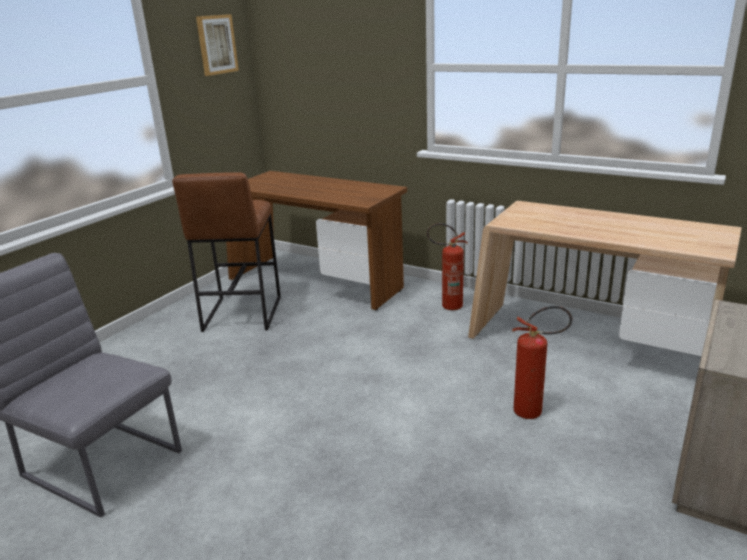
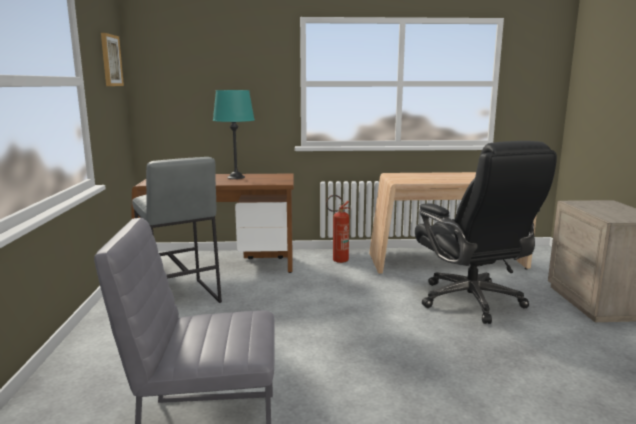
camera: 35 degrees left, 10 degrees down
(242, 314) = (181, 297): brown stool -> grey stool
(334, 186) = (236, 177): none -> turquoise table lamp
(535, 412) = (470, 300): fire extinguisher -> black office chair

